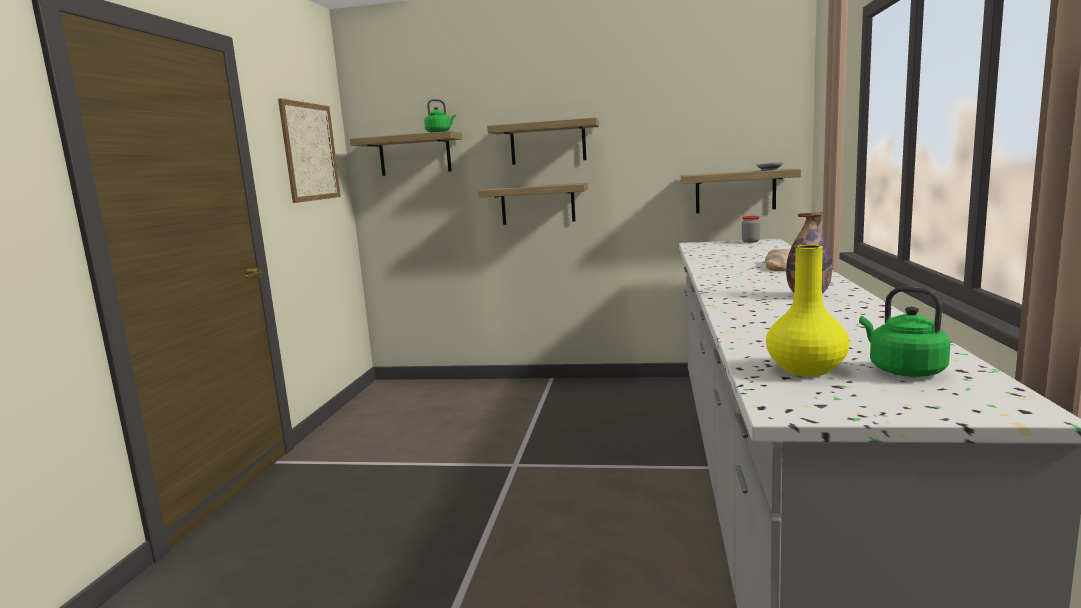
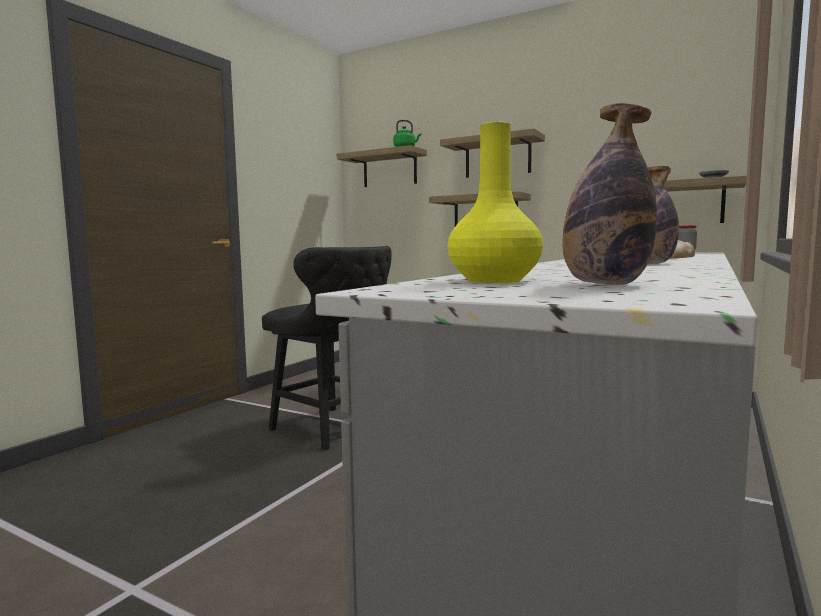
camera: 20 degrees right, 5 degrees down
(310, 150) = (300, 159): picture -> none
(446, 476) = (333, 429): none -> black stool
(903, 370) = (605, 284): green kettle -> bottle

